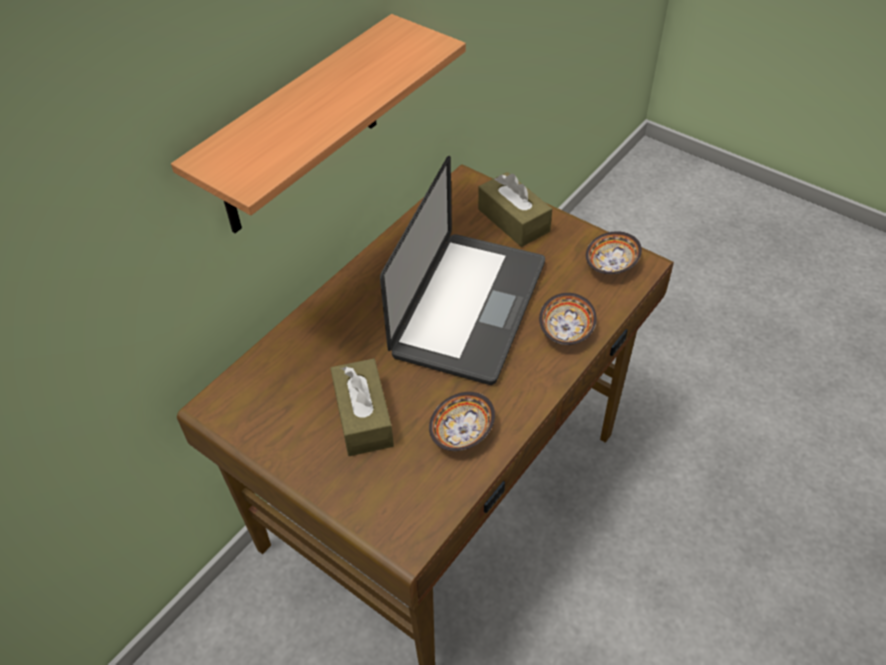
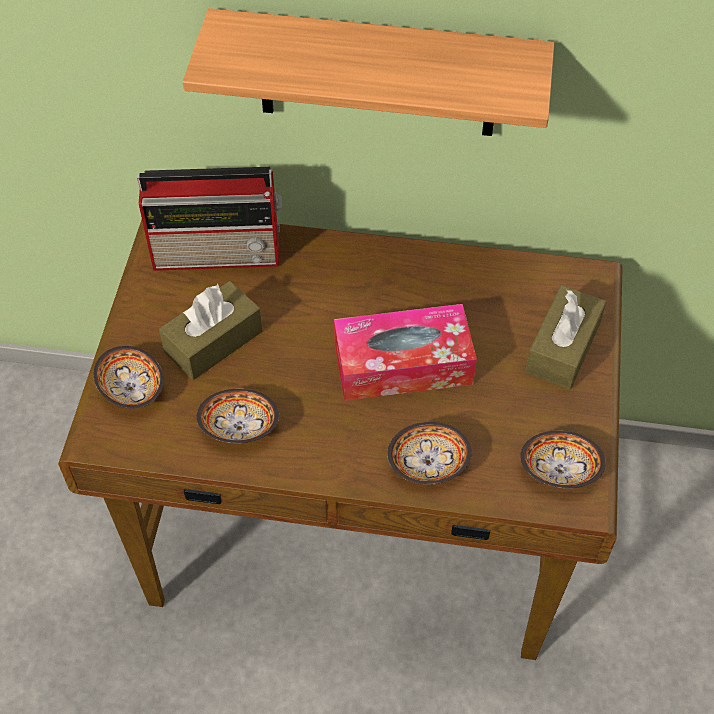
camera: 60 degrees right, 5 degrees up
(272, 377) = (220, 252): none -> radio
(371, 495) = (132, 389): none -> bowl
(469, 308) = (402, 364): laptop -> tissue box

